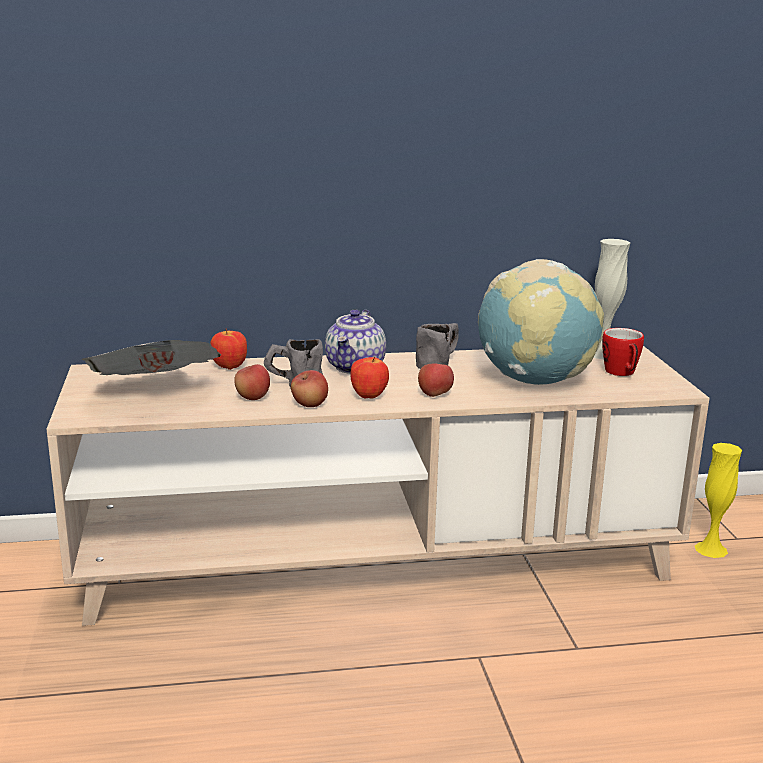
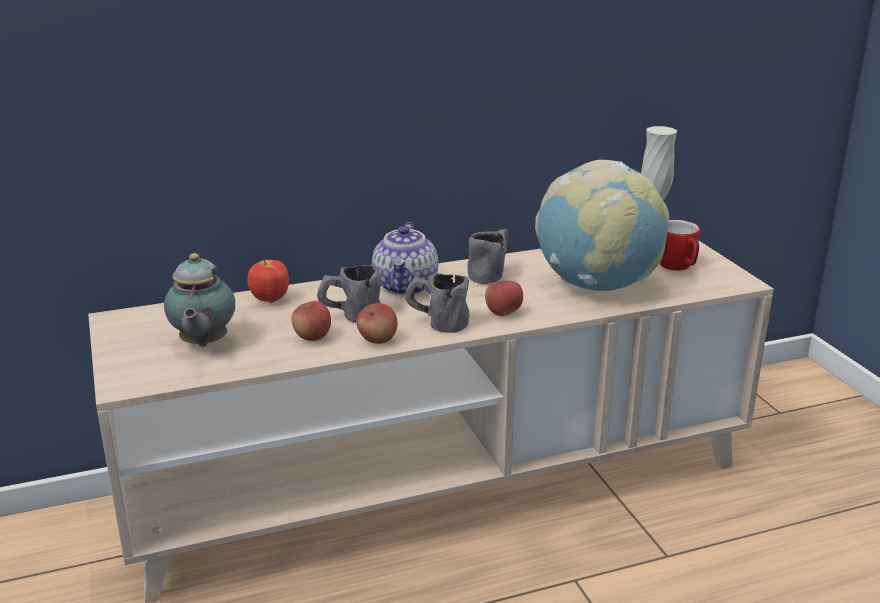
camera: 10 degrees left, 5 degrees up
(155, 394) = (203, 344): newspaper -> teapot
(369, 397) = (436, 323): apple -> grey mug
(711, 549) = (759, 428): yellow vase -> none

